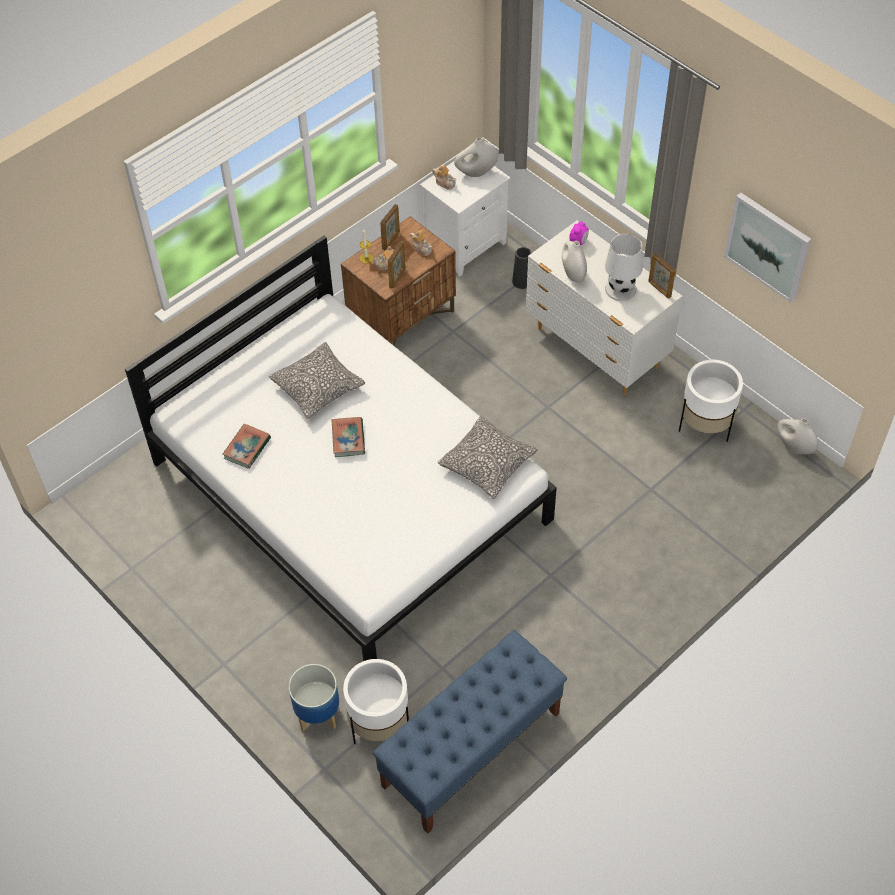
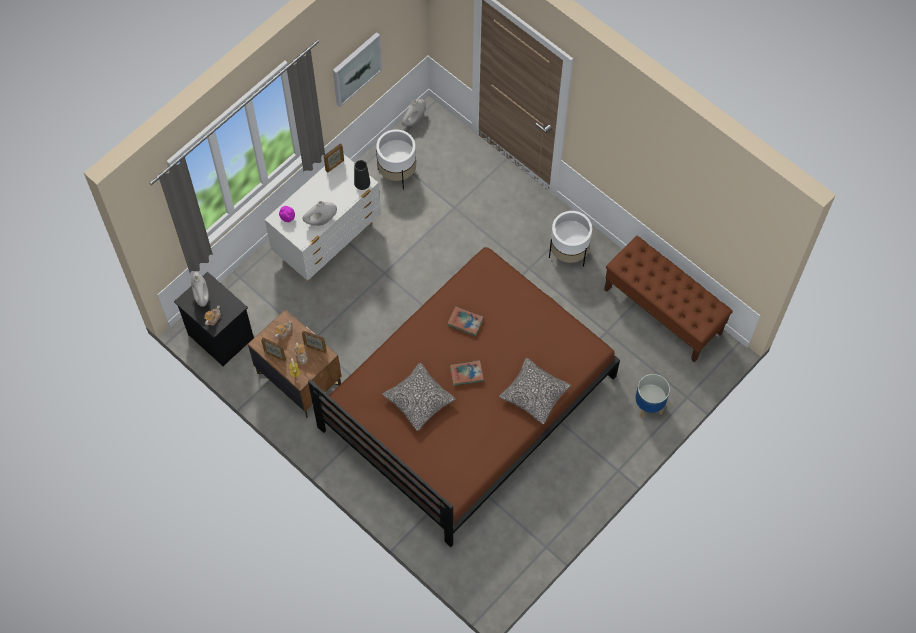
camera: 95 degrees left, 10 degrees up
(247, 448) = (478, 442): book -> book (465, 322)
(351, 490) = (466, 401): white bed -> brown bed
(379, 724) = (651, 367): white planter -> white planter (568, 253)
(465, 245) = (219, 336): white nightstand -> black nightstand
(471, 750) = (663, 311): blue bench -> brown bench
(487, 463) = (481, 282): pillow -> pillow (534, 394)
(522, 281) = (259, 294): black vase -> black vase (362, 182)
(621, 289) = (335, 190): white table lamp -> none

